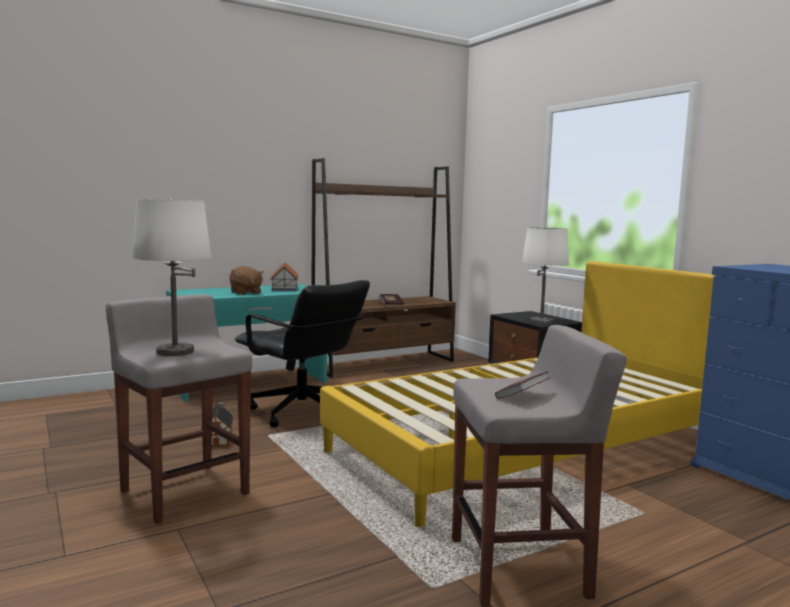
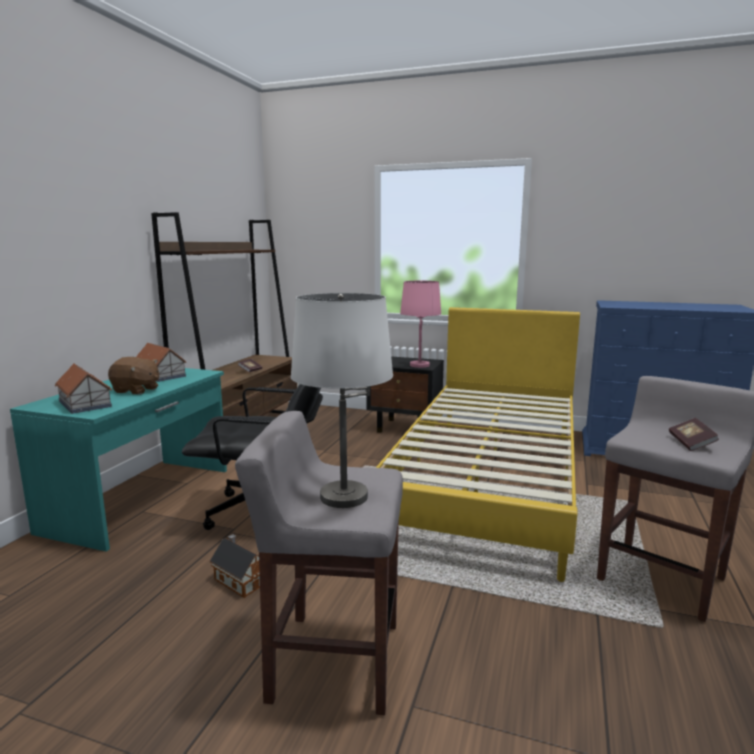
camera: 40 degrees left, 5 degrees up
(202, 293) = (85, 403): none -> toy house
(541, 322) = (419, 365): white table lamp -> pink table lamp

